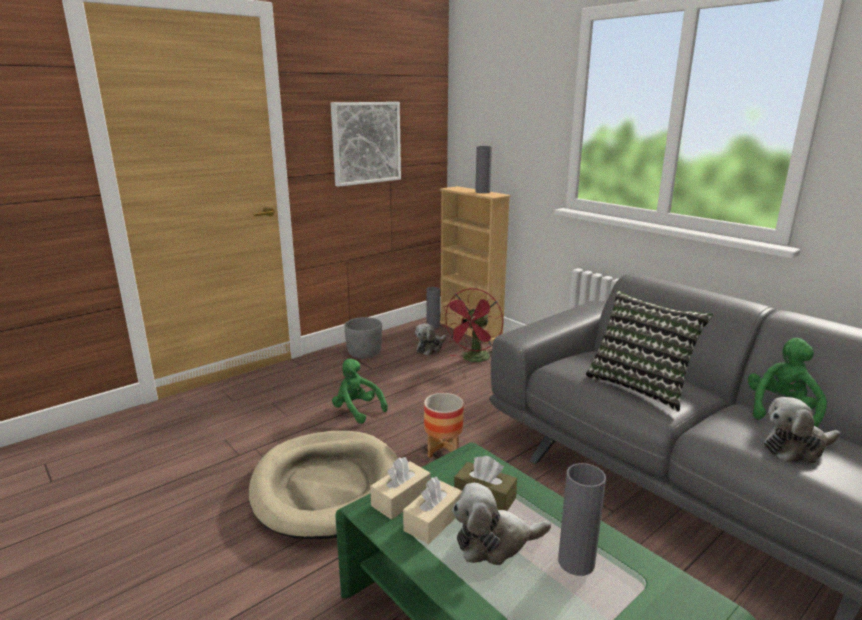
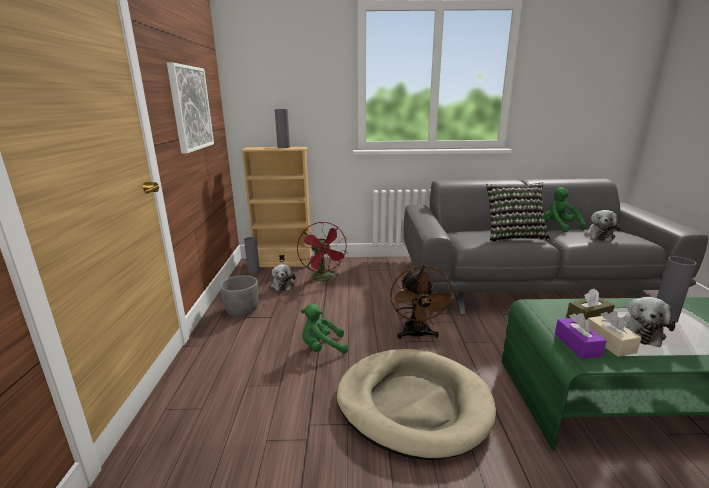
camera: 50 degrees left, 0 degrees up
(401, 499) = (577, 345): beige tissue box -> purple tissue box
(443, 449) = (417, 335): planter -> brown fan

